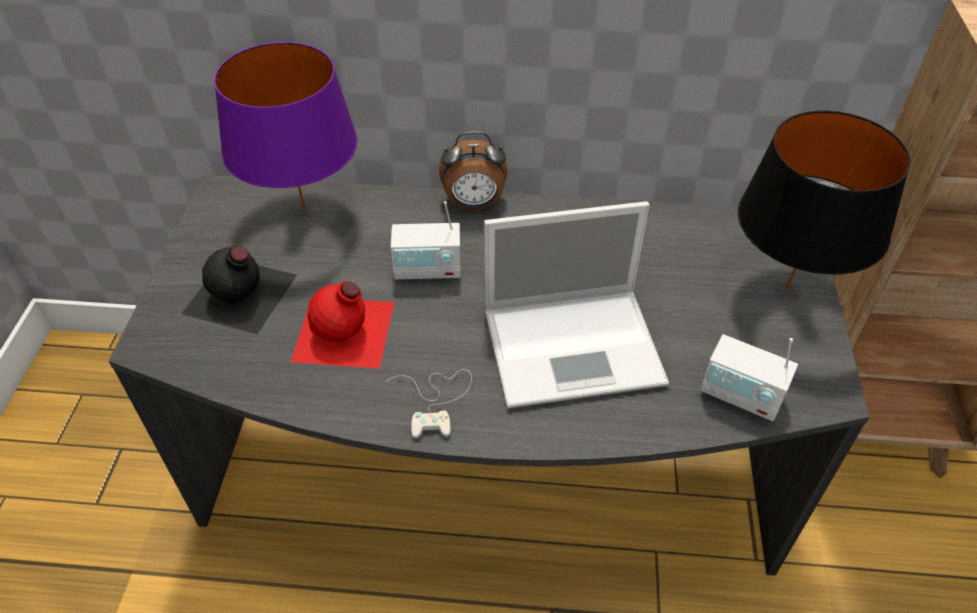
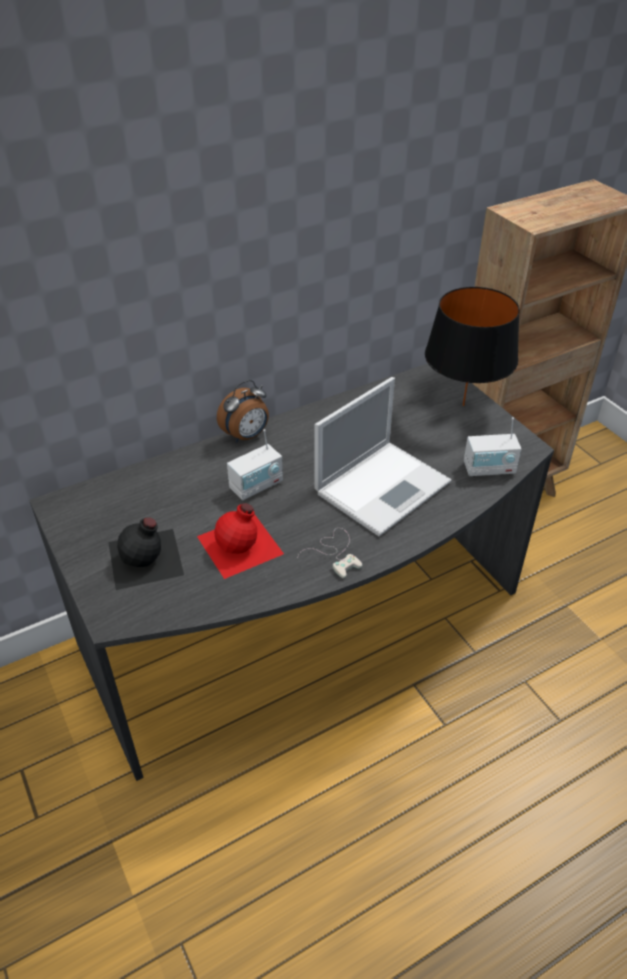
camera: 35 degrees left, 5 degrees down
(304, 212) = (135, 489): purple table lamp -> none

